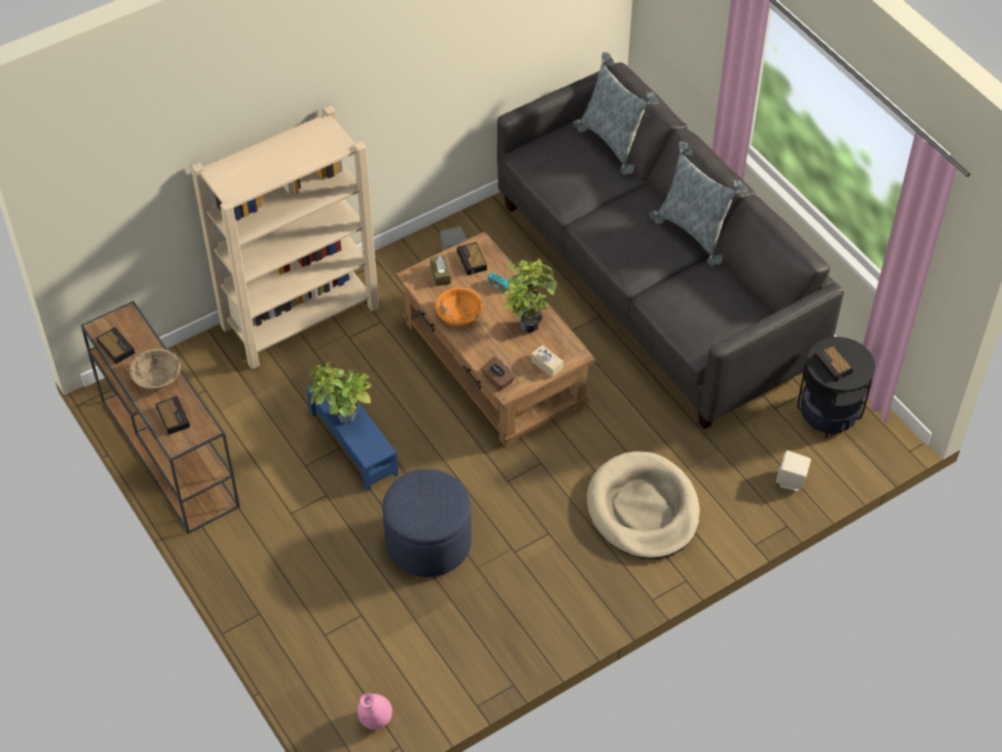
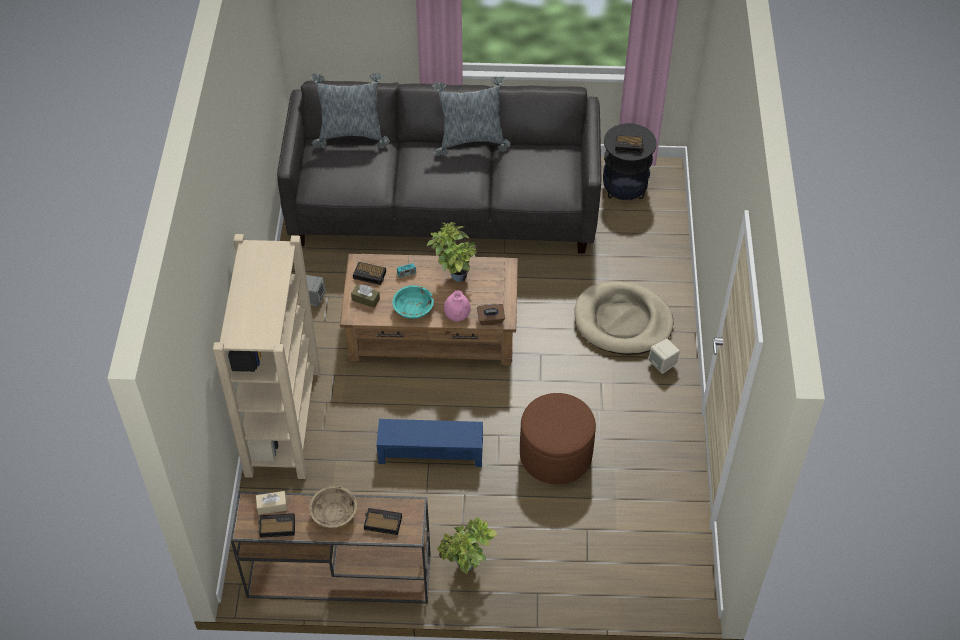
camera: 55 degrees left, 0 degrees up
(342, 419) = (425, 438): potted plant -> potted plant (466, 568)
(375, 720) = (681, 568): pink vase -> pink vase (457, 316)
(428, 542) = (555, 455): blue ottoman -> brown ottoman
(459, 315) = (413, 309): orange bowl -> turquoise bowl
(547, 365) = (501, 286): beige tissue box -> beige tissue box (272, 506)
(791, 481) = (660, 235): beige speaker -> beige speaker (662, 364)

